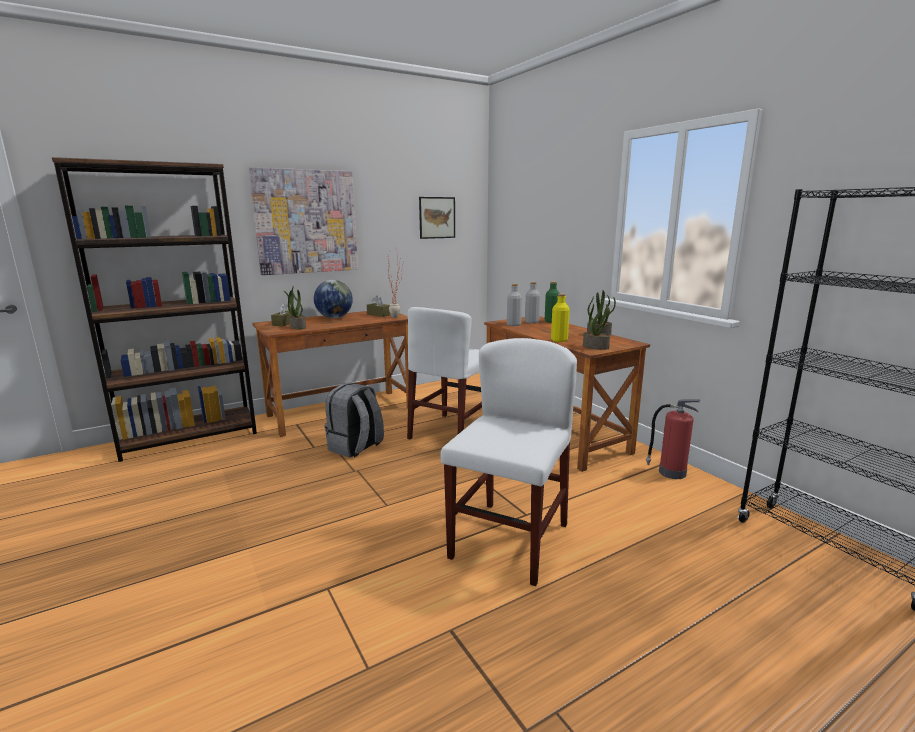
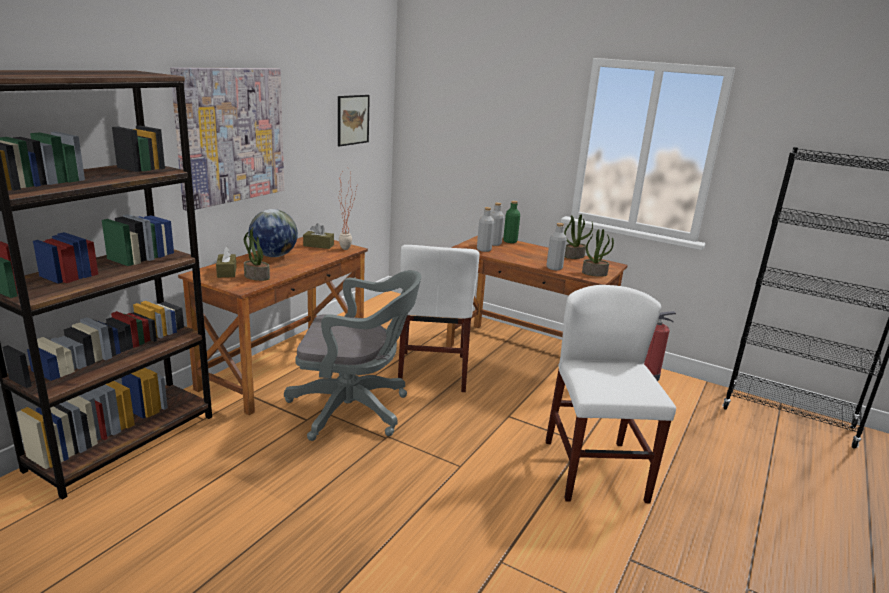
camera: 30 degrees left, 5 degrees up
(356, 447) = (355, 410): grey backpack -> grey office chair
(559, 340) = (554, 268): yellow bottle -> grey bottle

